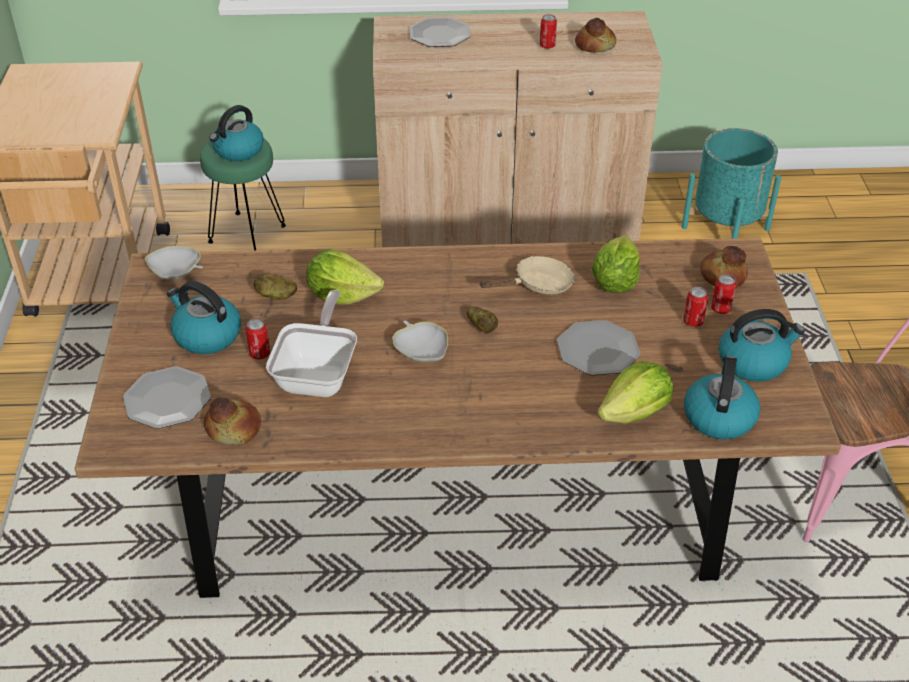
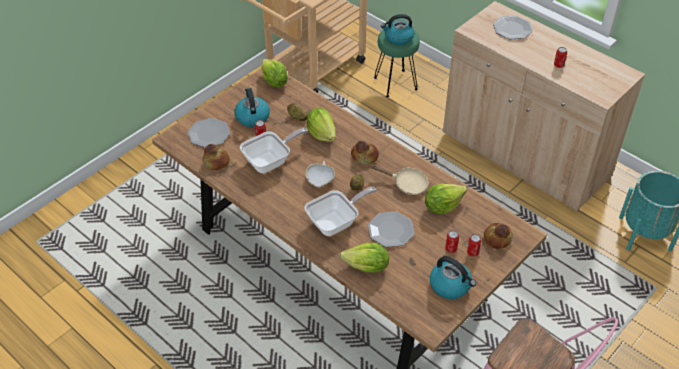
camera: 45 degrees right, 5 degrees up
(176, 273) = (274, 82): white bowl -> lettuce
(519, 388) = (336, 222): none -> frying pan
(594, 45) = (585, 79): bread -> bread (365, 156)
(718, 417) = (399, 295): kettle -> none

